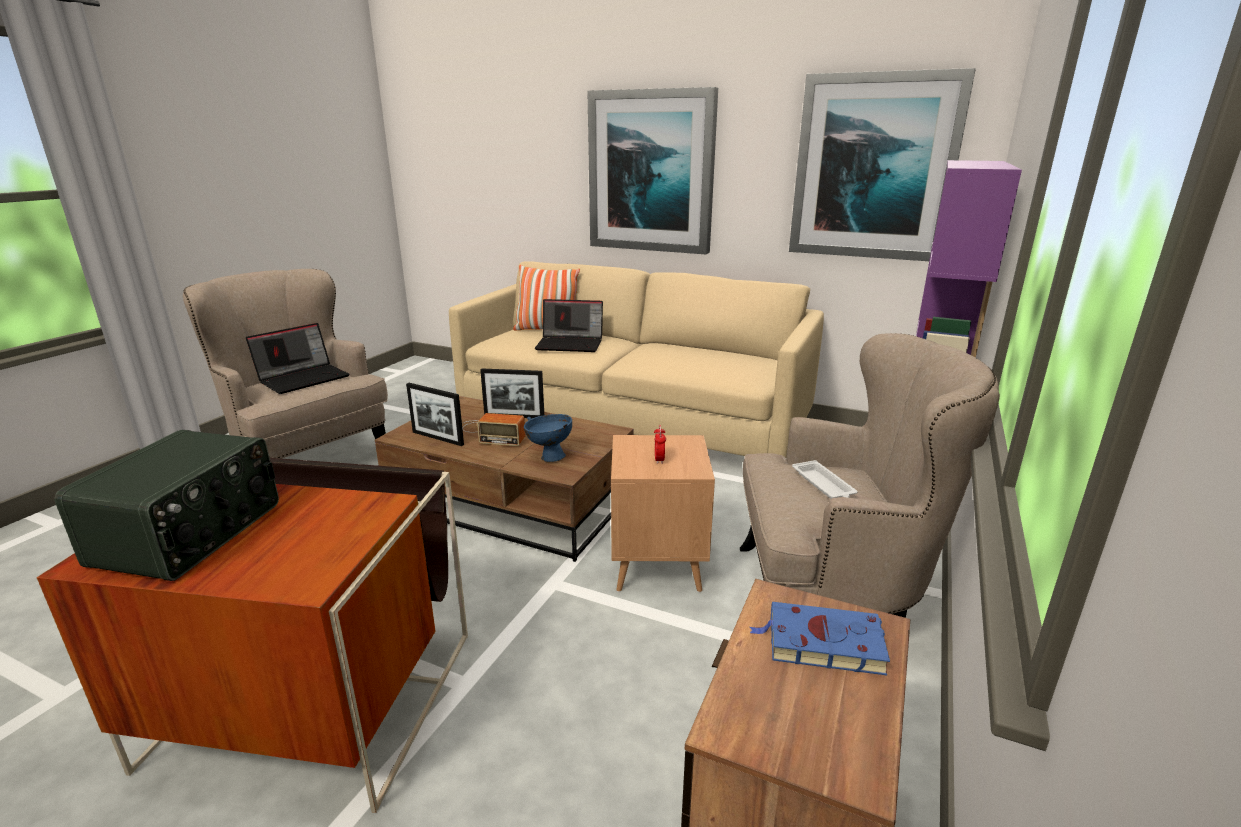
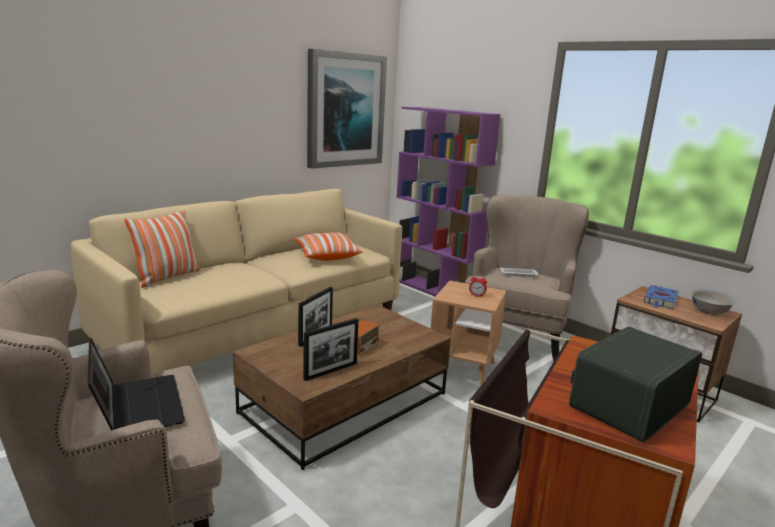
camera: 70 degrees left, 5 degrees down
(191, 534) = (627, 405): radio -> radio turned 75 degrees counterclockwise
(548, 456) = (402, 336): blue bowl -> none
(571, 344) = (228, 276): laptop -> none
(651, 172) = (203, 116): picture -> none
(695, 362) = (326, 256): none -> pillow
(830, 734) = (709, 311): none -> white bowl

